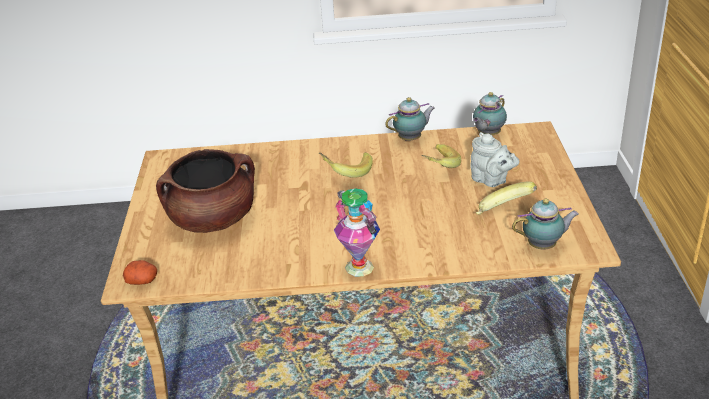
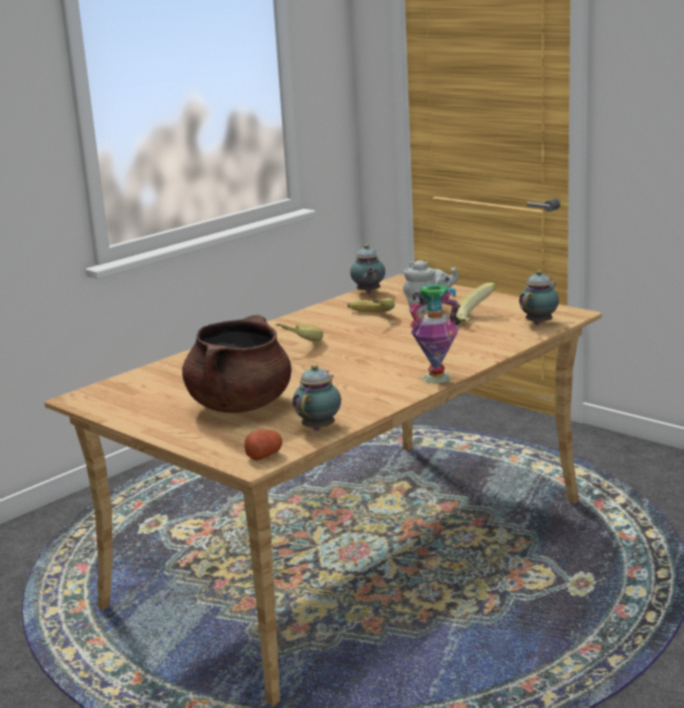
camera: 45 degrees left, 15 degrees down
(411, 139) = (310, 313): teapot -> teapot (320, 427)

